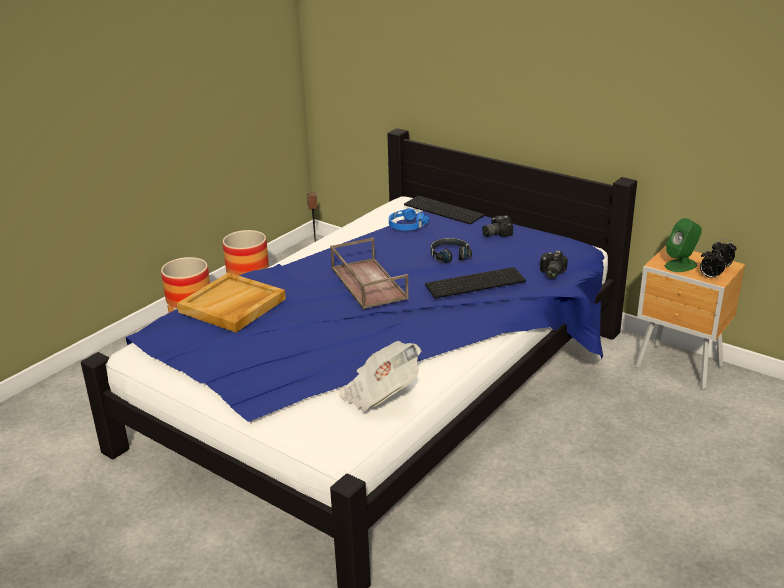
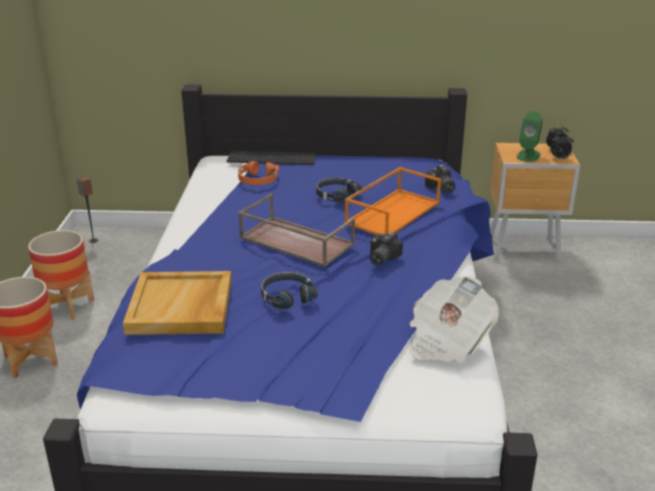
camera: 35 degrees left, 0 degrees up
(307, 321) = (287, 296): none -> black headphones
(406, 226) = (257, 180): blue headphones -> orange headphones
(475, 282) = (392, 212): keyboard -> orange tray
(495, 233) = (347, 167): camera -> camera (380, 258)

